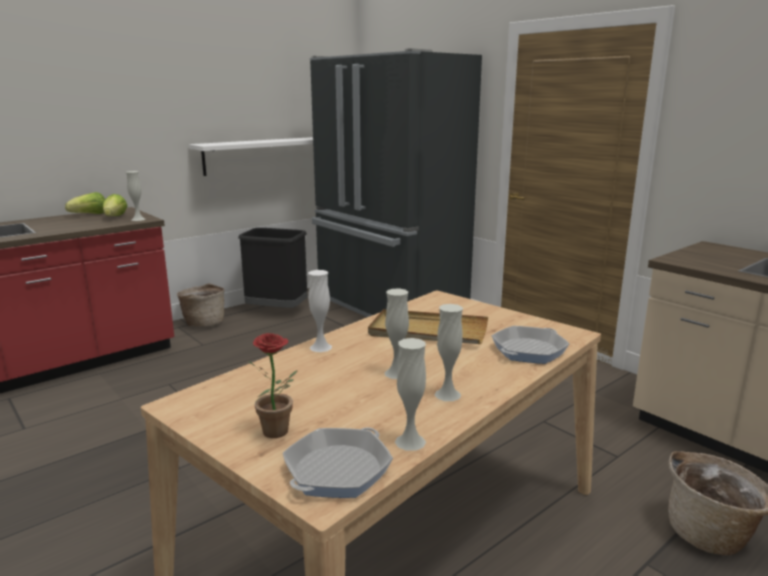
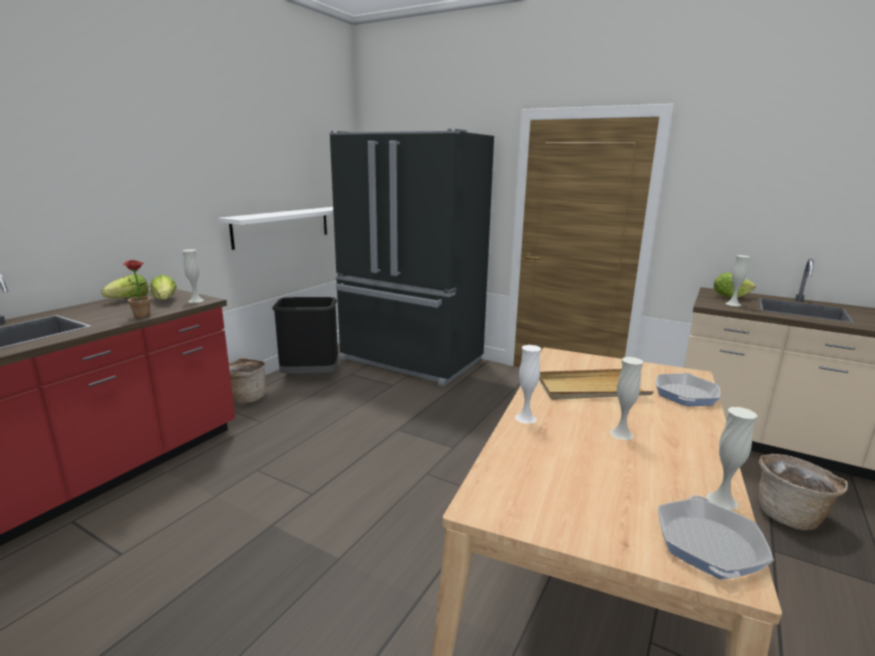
camera: 20 degrees left, 0 degrees up
(279, 433) = (611, 518): potted plant -> potted plant (144, 316)
(447, 394) = (686, 447): white vase -> white vase (733, 304)
(723, 253) = (729, 296): none -> lettuce

